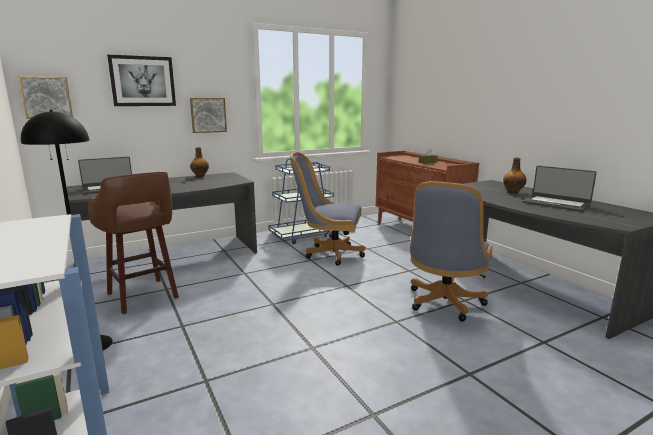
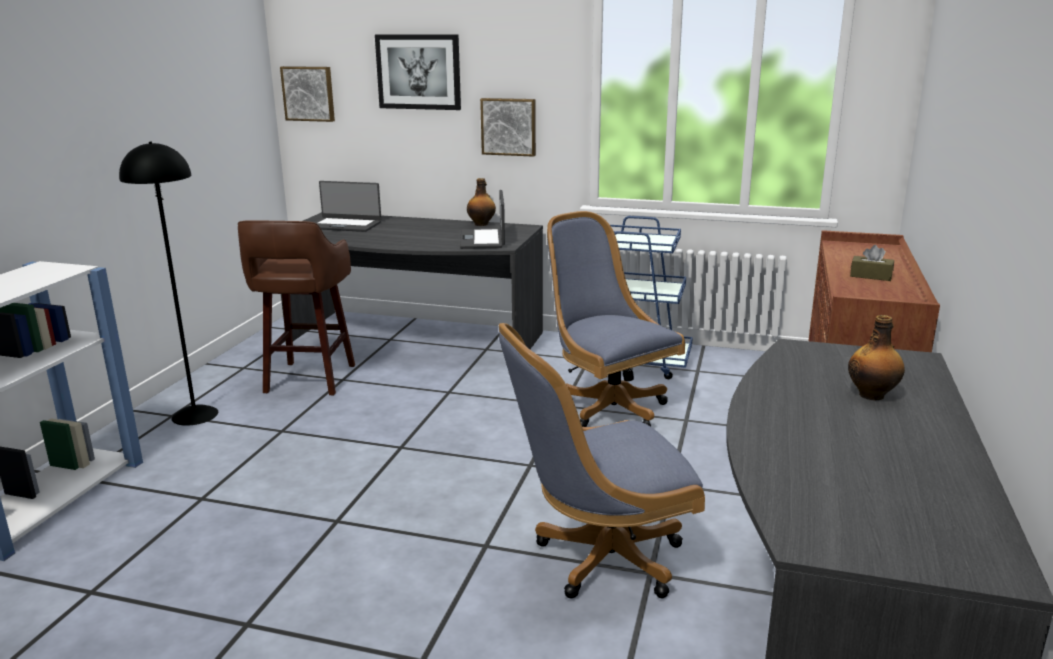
camera: 45 degrees right, 5 degrees up
(556, 204) = (861, 450): laptop -> laptop (483, 239)

